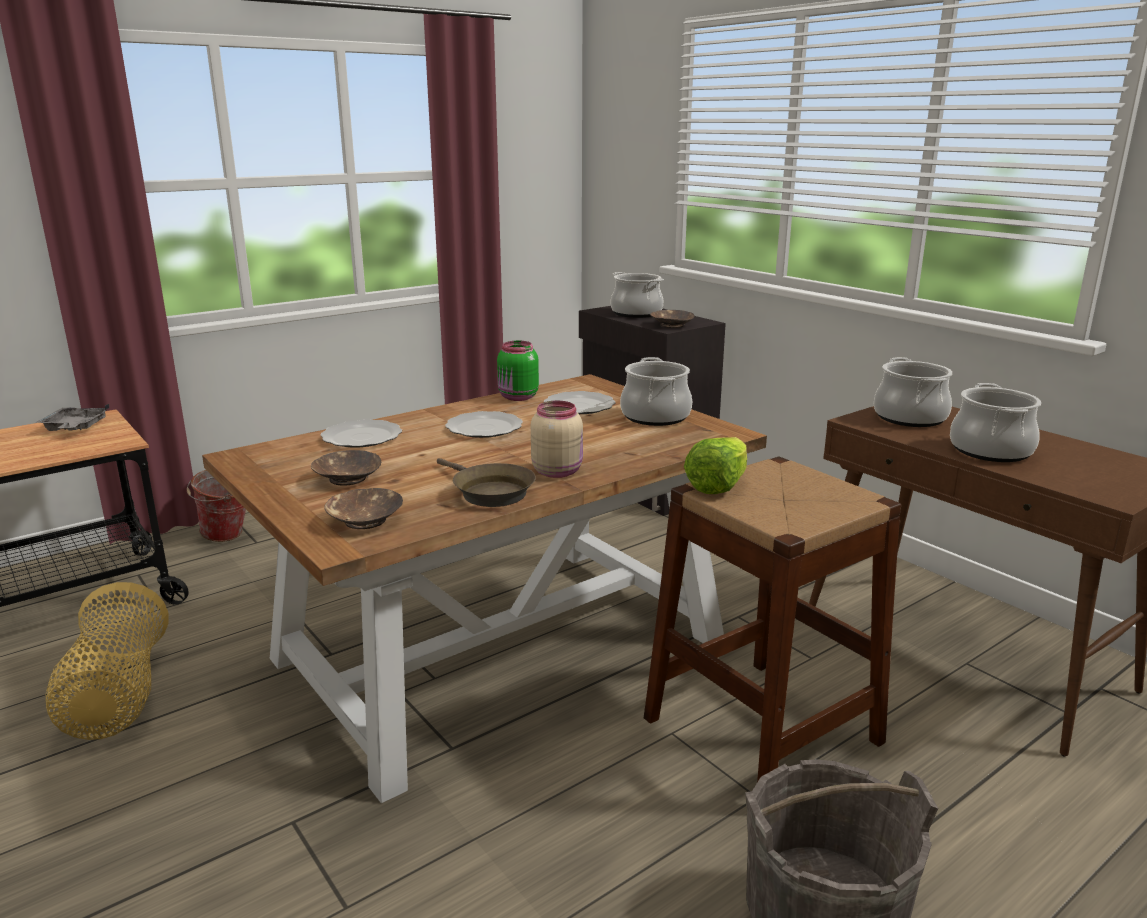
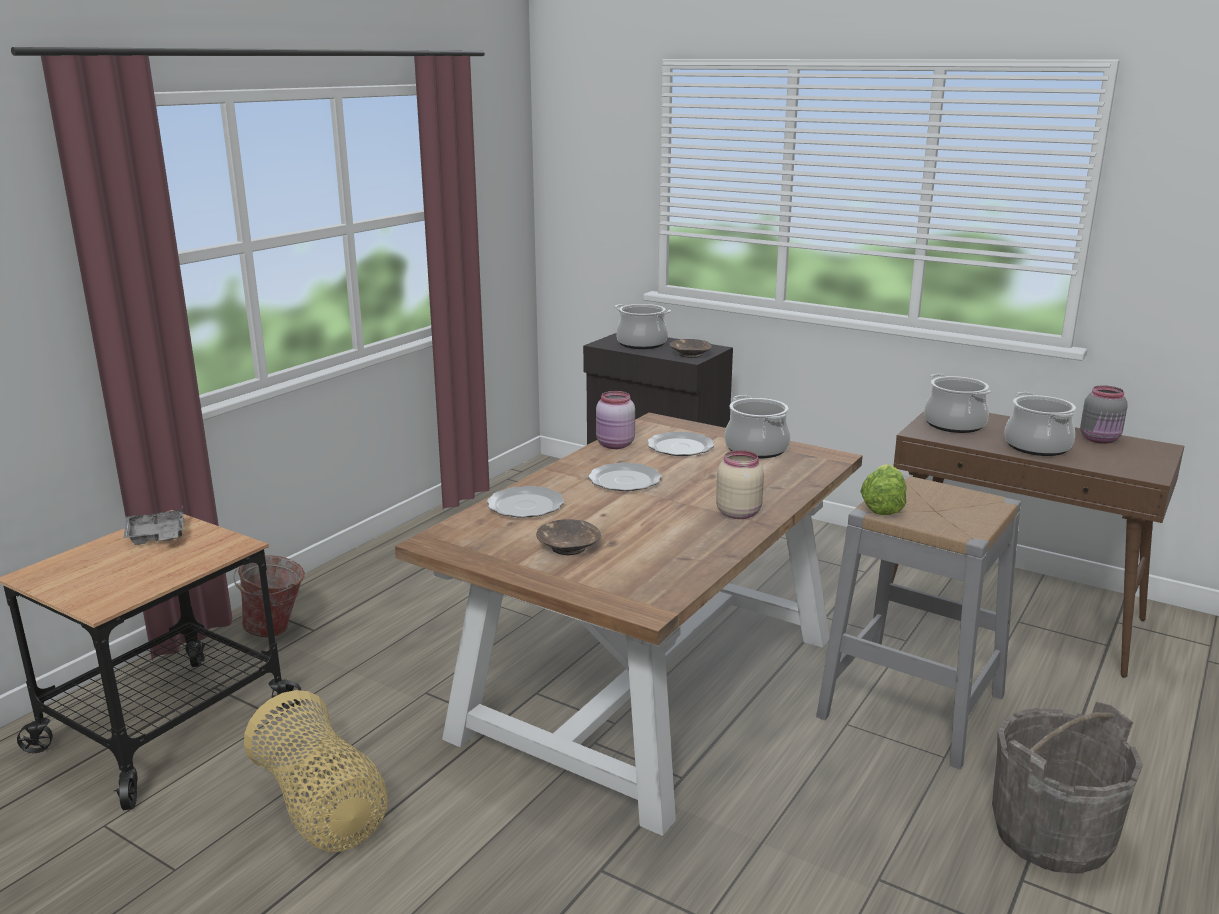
camera: 20 degrees left, 0 degrees up
(365, 520) = (636, 582): brown bowl -> none
(489, 492) = (706, 540): brown frying pan -> none
(518, 397) = (615, 445): green jar -> pink jar
(762, 730) = (912, 706): brown stool -> grey stool
(1087, 453) = (1100, 439): none -> grey jar

